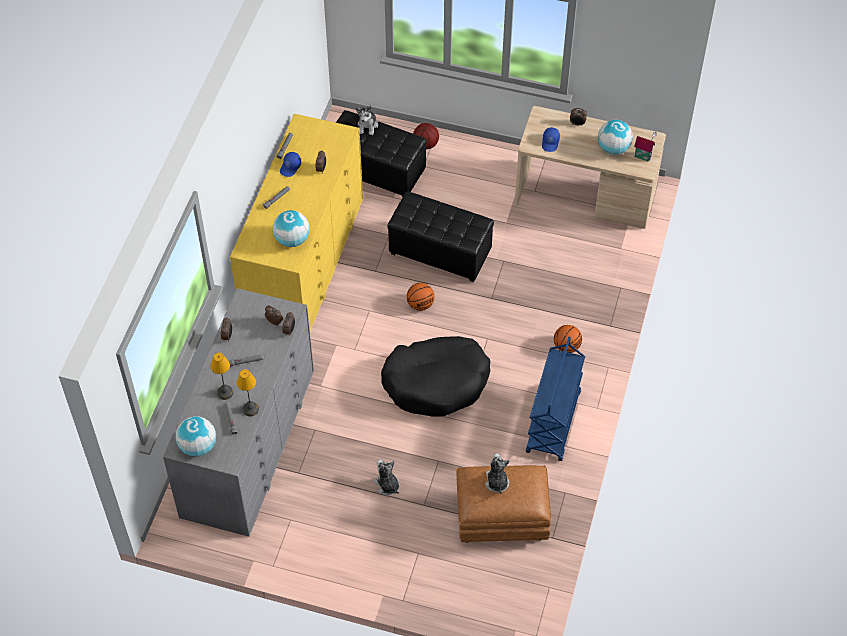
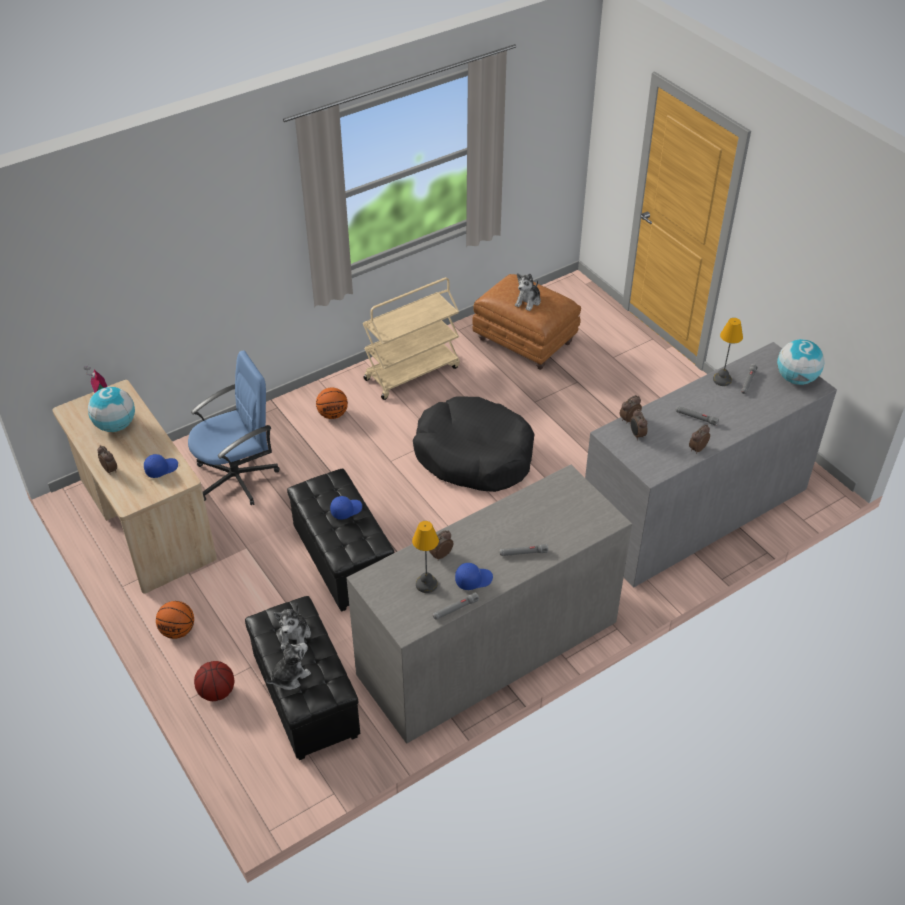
camera: 140 degrees left, 10 degrees down
(225, 393) = (737, 404): table lamp -> table lamp (426, 583)
(292, 240) = (547, 499): globe -> none
(304, 260) = (488, 648): yellow dresser -> grey dresser
(387, 485) = (595, 410): plush toy -> plush toy (295, 635)
(420, 304) = (416, 526): basketball -> basketball (178, 631)
(440, 226) = (346, 510): none -> blue cap
(554, 423) = (412, 372): blue cart -> beige cart
(569, 259) = (237, 477): none -> blue office chair

